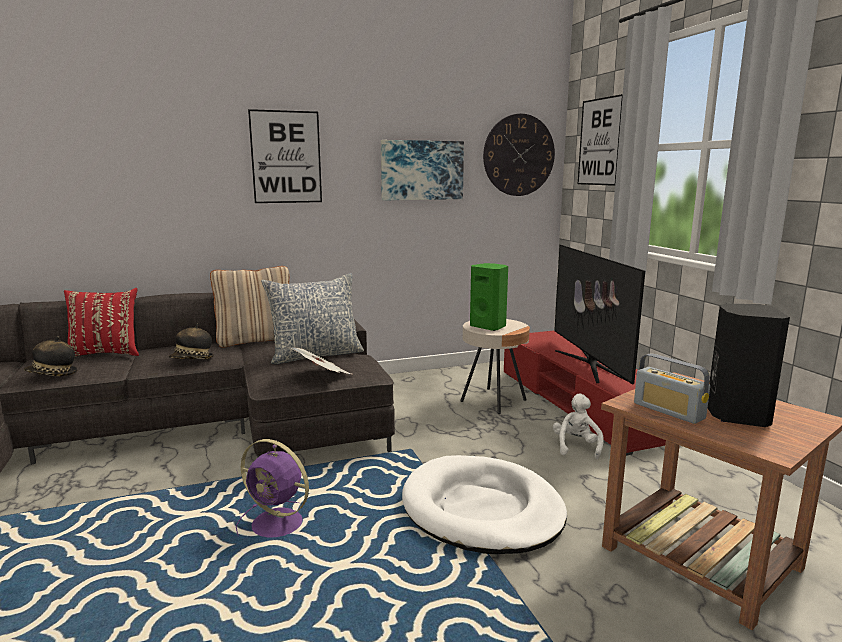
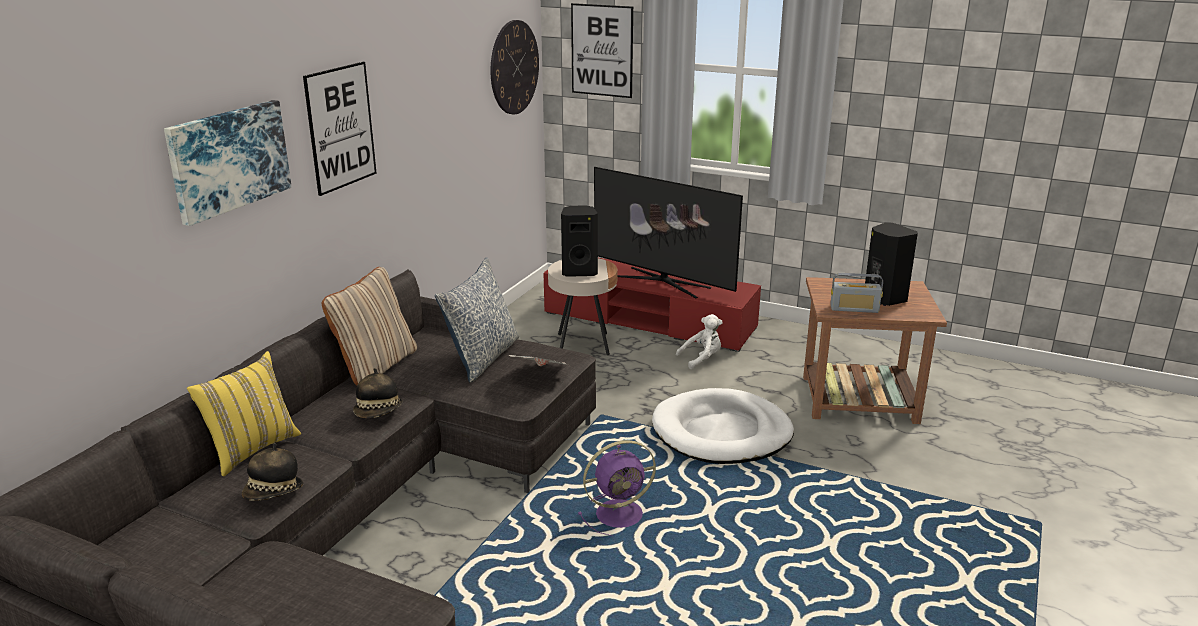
camera: 45 degrees left, 10 degrees up
(106, 353) = (252, 449): red pillow -> yellow pillow
(421, 170) = (448, 107): picture -> picture (228, 159)
(489, 326) = (579, 272): green speaker -> black speaker
(576, 447) = (702, 359): white plush toy -> white plush toy turned 105 degrees clockwise

